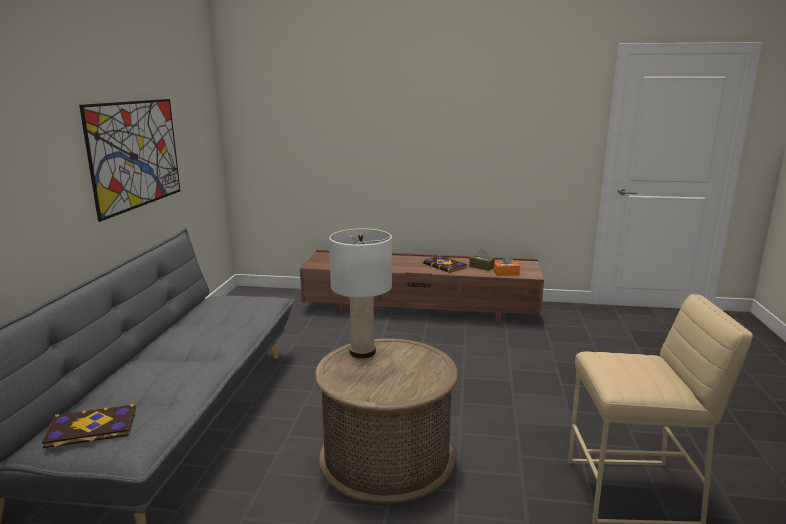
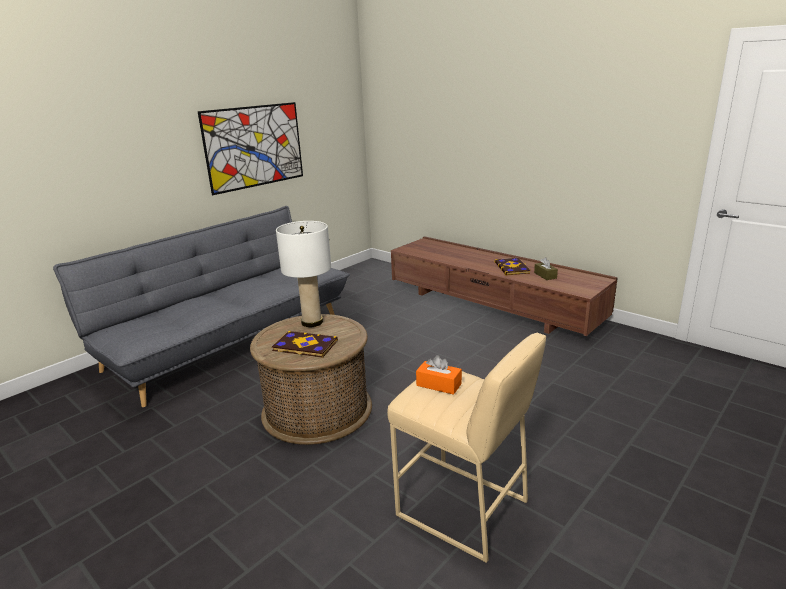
camera: 35 degrees right, 5 degrees up
(91, 429) = (129, 328): book -> book (305, 346)
(506, 273) = (560, 286): orange tissue box -> orange tissue box (438, 384)

